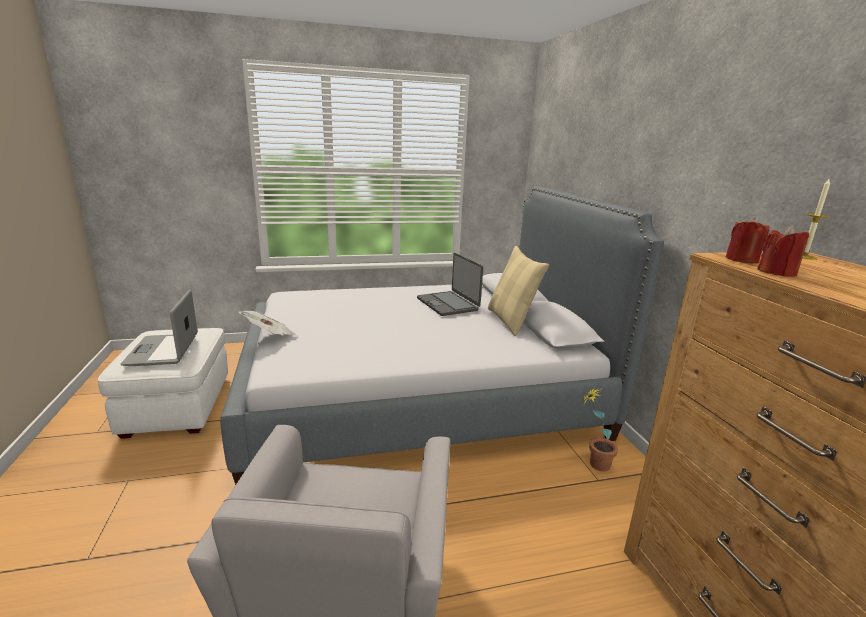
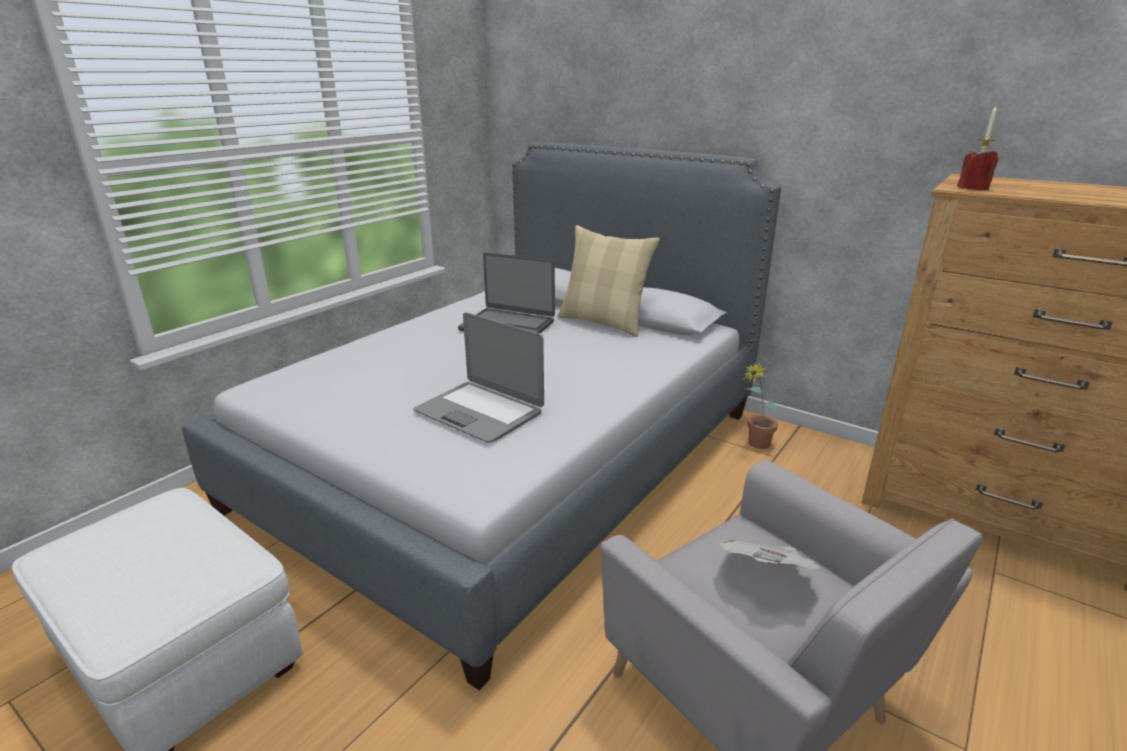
camera: 40 degrees left, 5 degrees up
(163, 350) = (156, 564): laptop -> laptop (480, 412)
(270, 336) = (370, 451): newspaper -> newspaper (767, 574)
(777, 273) = (1022, 193): red candle -> none

